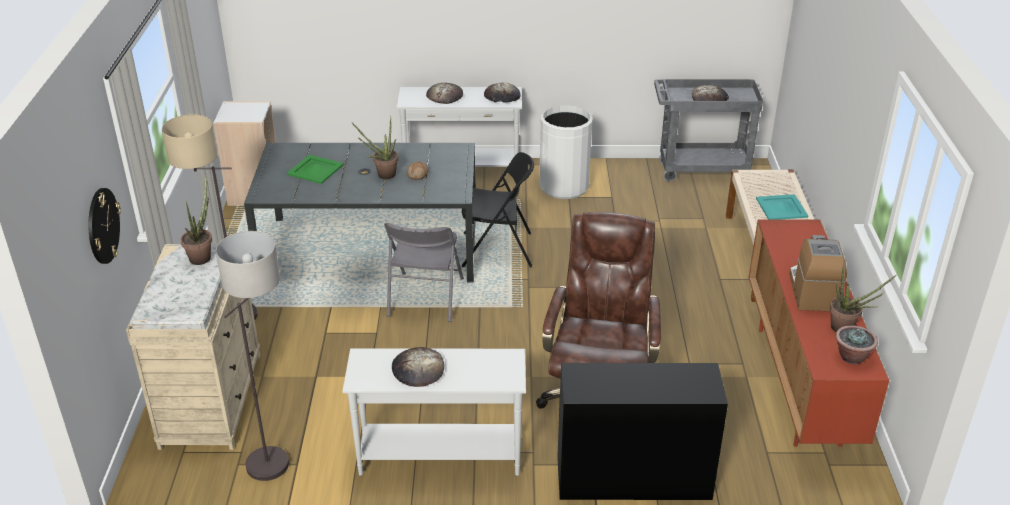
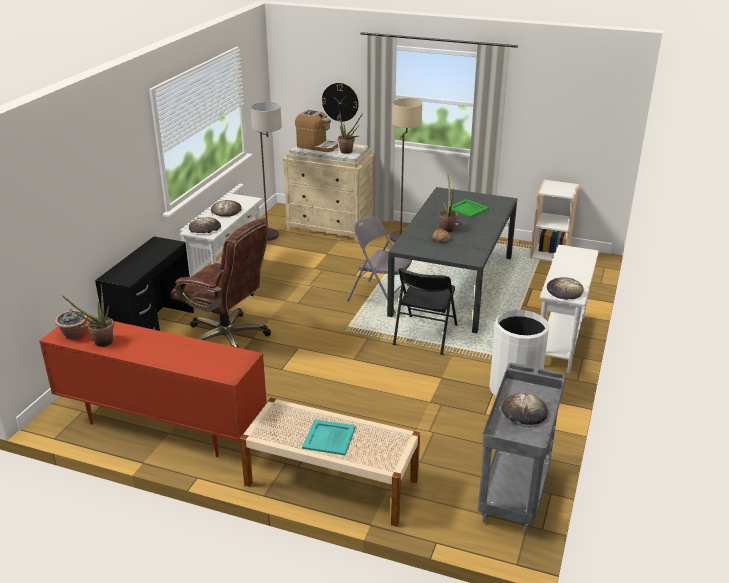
camera: 110 degrees right, 5 degrees down
(445, 95) = (573, 266): bread -> bread (205, 228)
(813, 292) = (151, 344): coffee machine -> coffee machine (317, 146)

